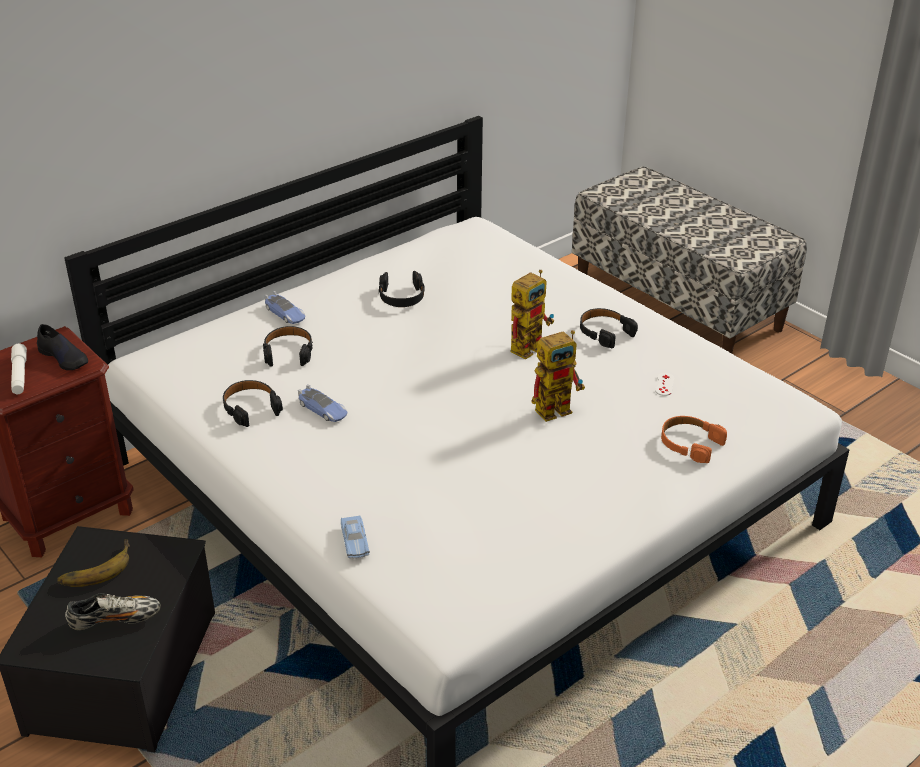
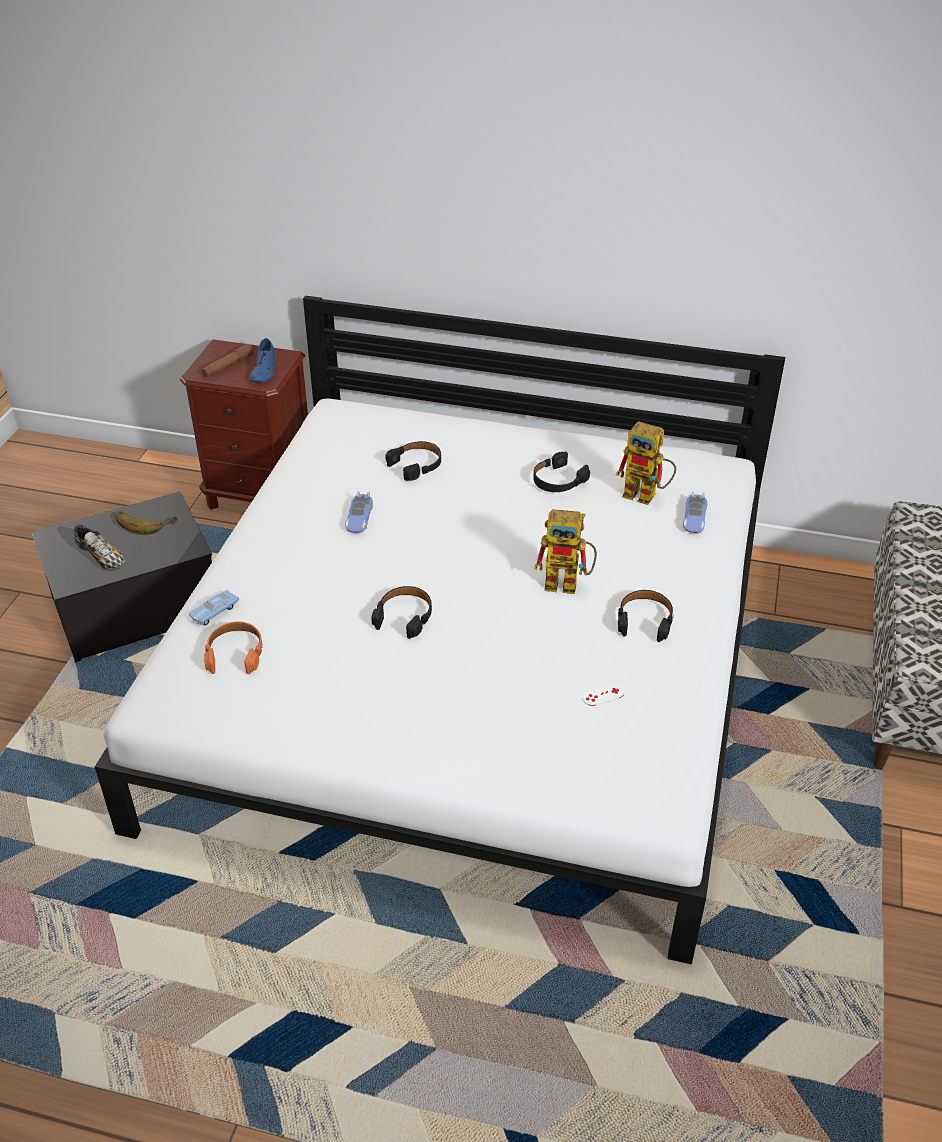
camera: 55 degrees right, 5 degrees up
(19, 375) = (228, 366): white flashlight -> brown flashlight
(64, 358) = (264, 371): black shoe -> blue shoe
(251, 408) = (327, 484): black headphones -> black headphones (404, 616)
(285, 313) = (464, 437): toy car -> toy car (694, 518)
(558, 407) = (494, 642): toy robot -> toy robot (646, 495)
(690, 444) = (523, 751): orange headphones -> orange headphones (235, 653)

